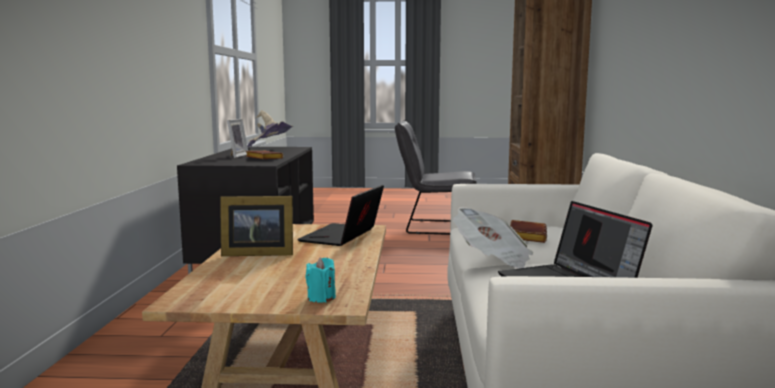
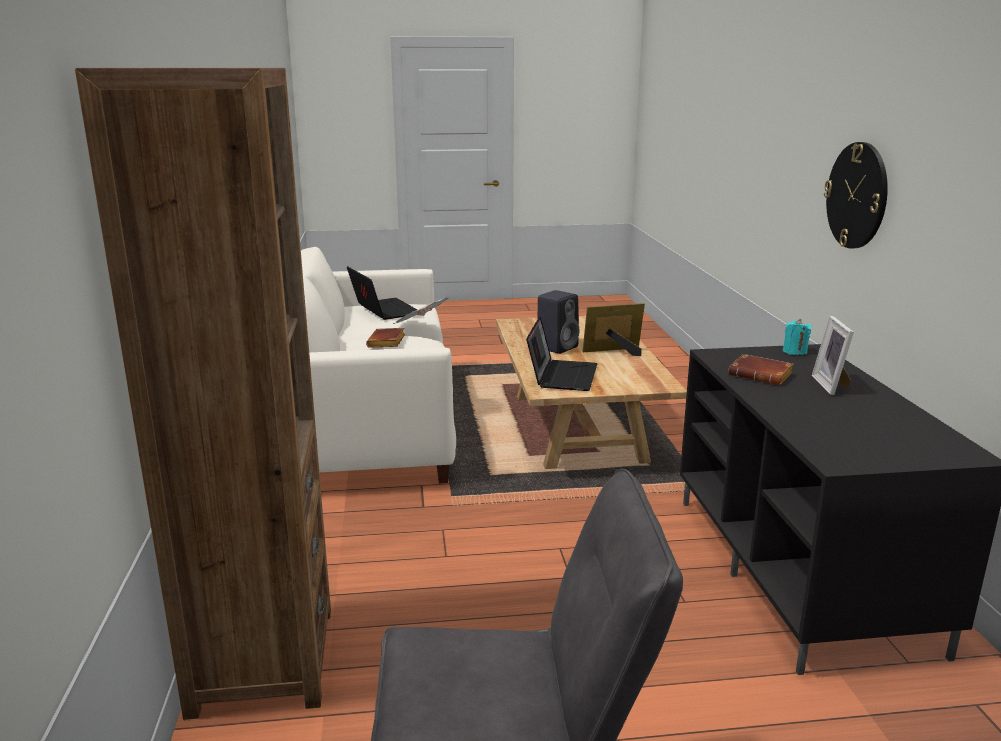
camera: 170 degrees right, 10 degrees up
(129, 57) = (857, 195): none -> wall clock
(270, 149) = (874, 440): beige hat -> none
(315, 262) = (557, 347): none -> black speaker
(321, 298) = (527, 324): turquoise candle -> turquoise candle (794, 352)

